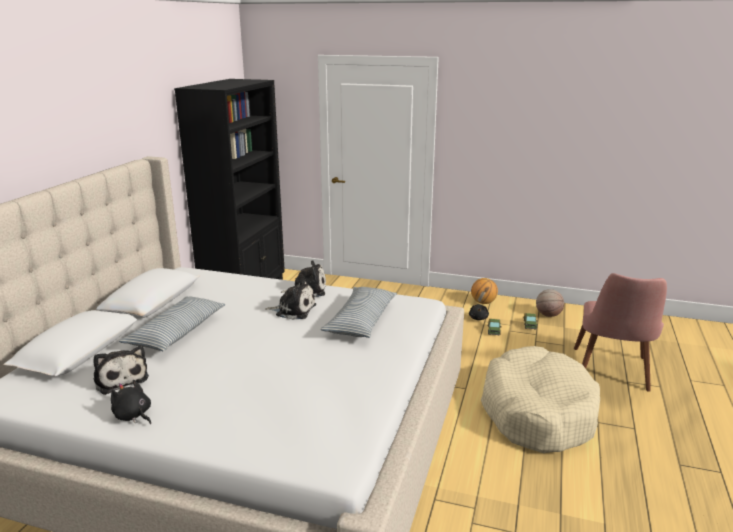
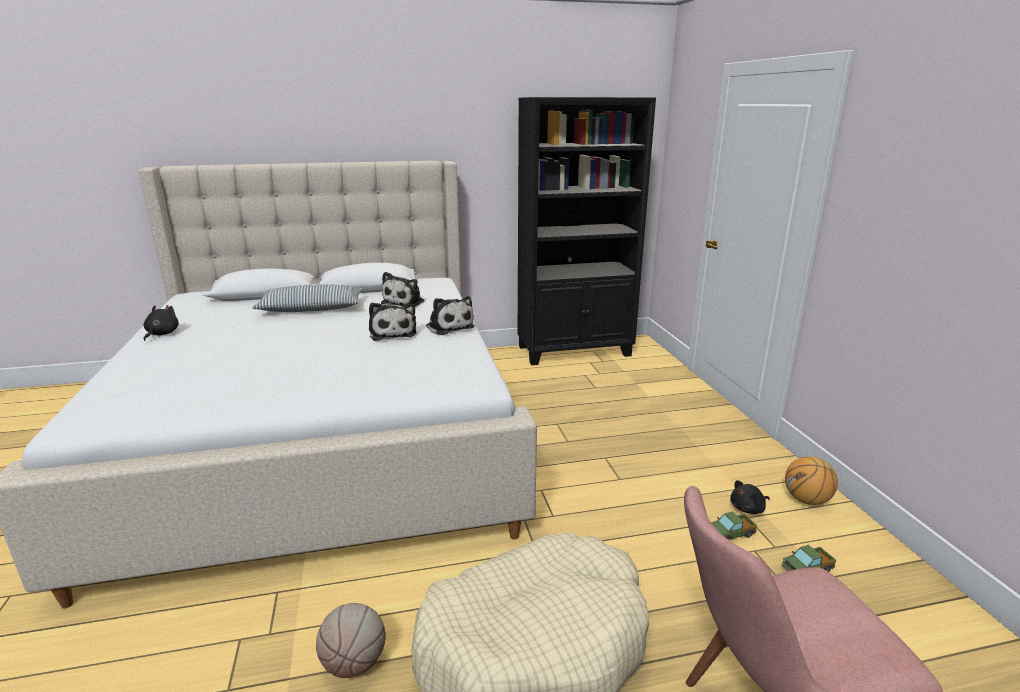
camera: 60 degrees right, 0 degrees up
(120, 378) = (220, 315): plush toy -> plush toy (405, 302)
(361, 321) = (394, 366): pillow -> none
(548, 315) = (880, 584): basketball -> basketball (354, 663)

